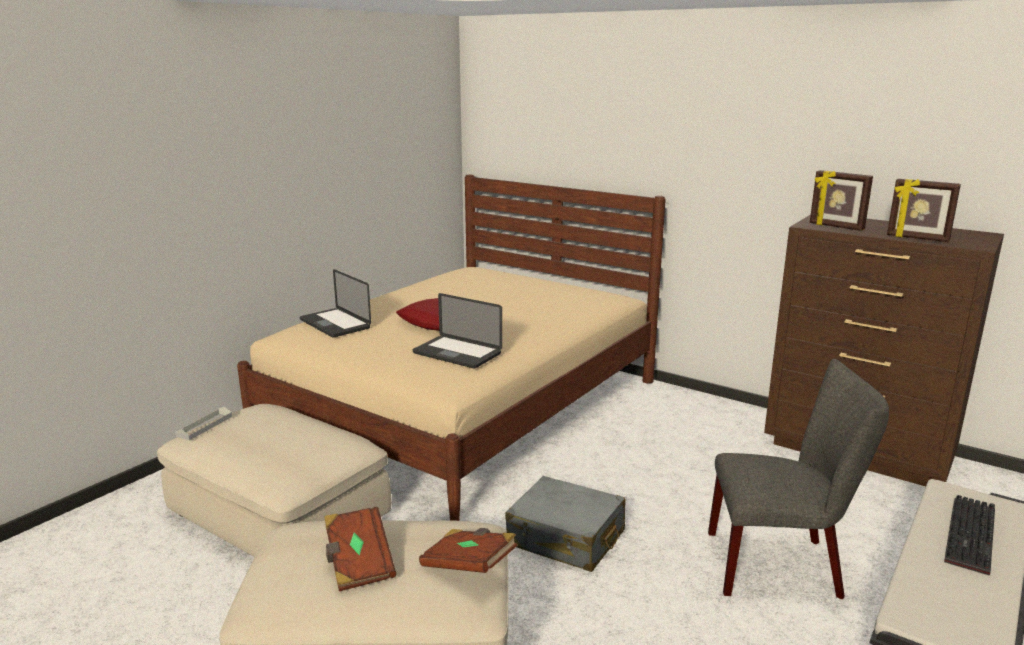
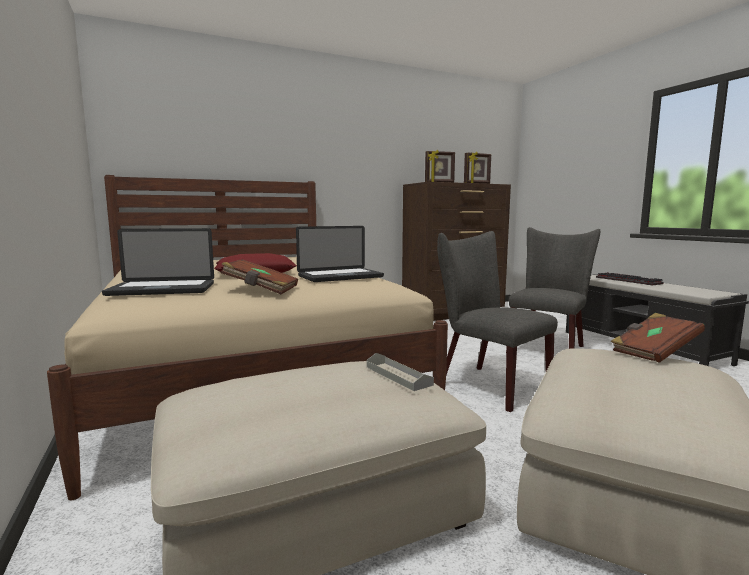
camera: 60 degrees left, 10 degrees down
(204, 426) = (201, 426): grey tray -> grey tray (398, 375)
(358, 563) = (653, 383): brown book -> brown book (261, 290)
(566, 538) = (487, 384): grey suitcase -> grey chair

